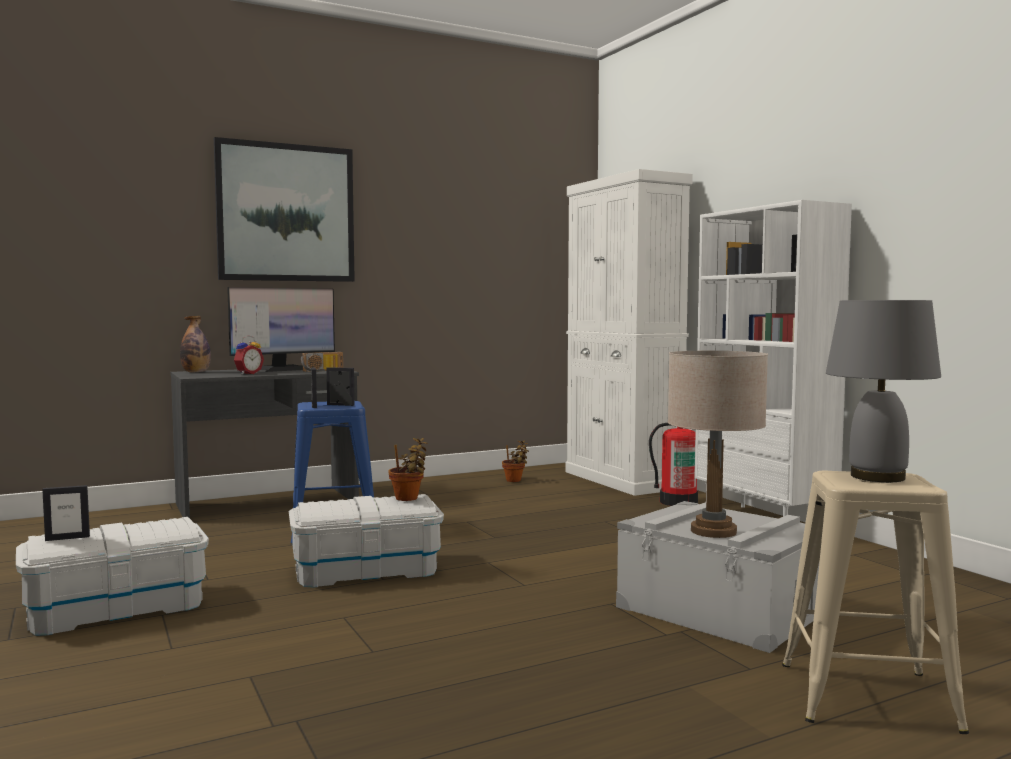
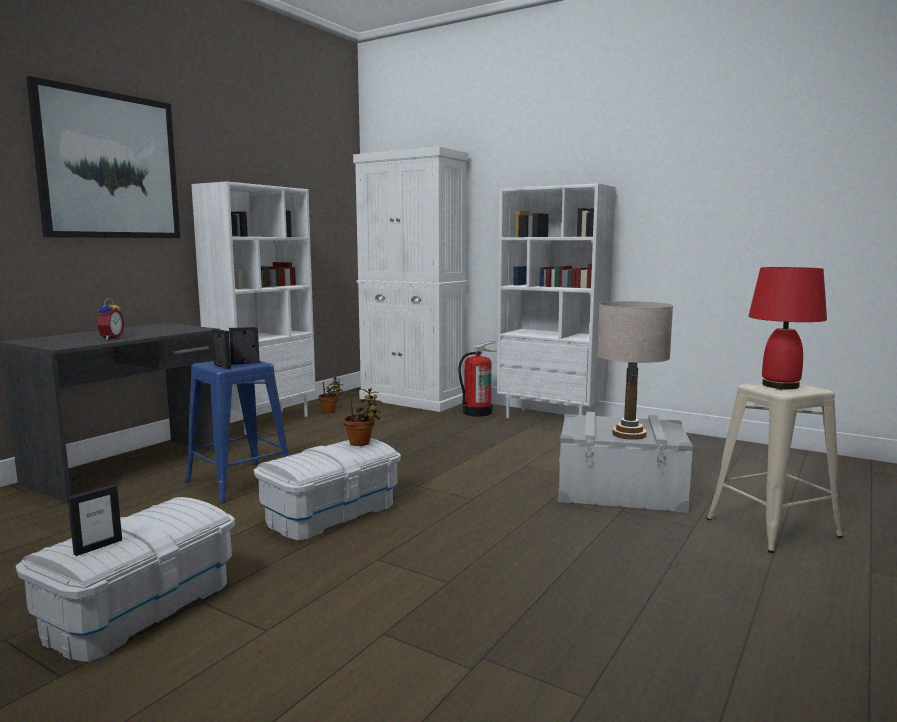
camera: 30 degrees left, 5 degrees up
(196, 372) = (40, 340): bottle -> none
(283, 369) = (129, 330): monitor -> none
(323, 371) = (180, 329): radio -> none
(436, 482) = (264, 421): none -> white bookcase
(876, 477) = (779, 385): grey table lamp -> red table lamp

